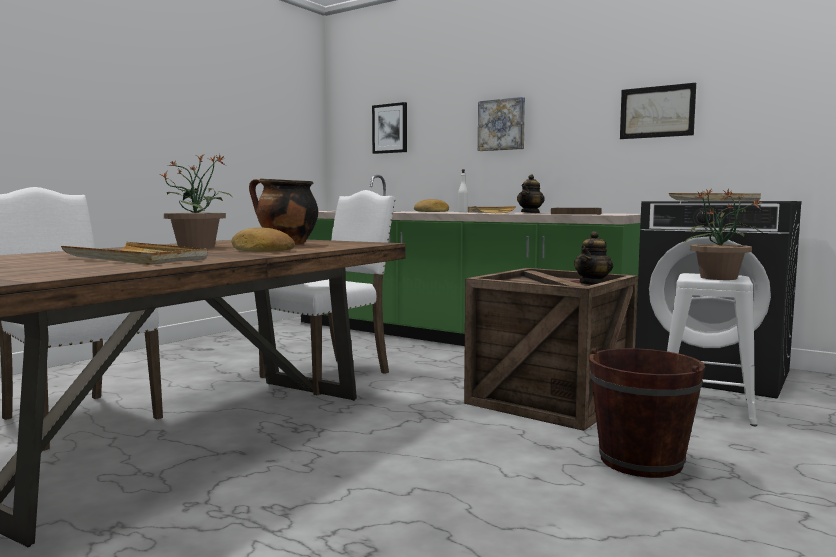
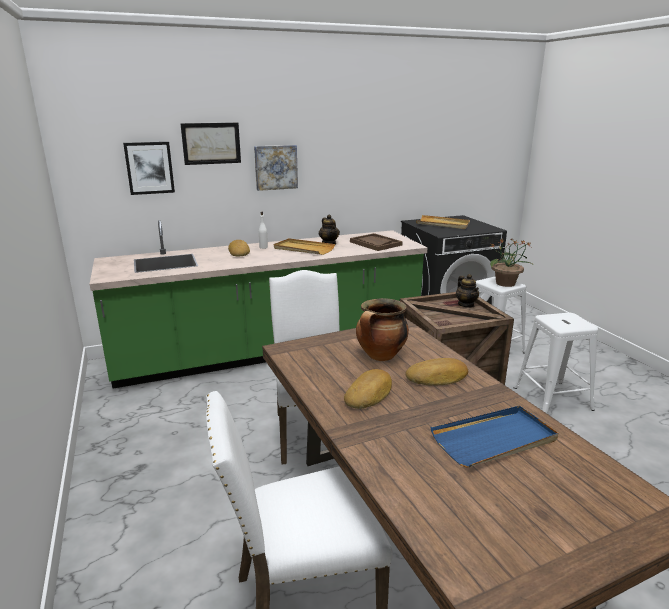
camera: 55 degrees left, 15 degrees up
(136, 259) = (494, 439): beige tray -> blue tray
(197, 247) = (369, 394): potted plant -> bread
(641, 461) = (552, 398): brown bucket -> white stool
(657, 112) = (391, 161): picture -> picture (211, 143)

